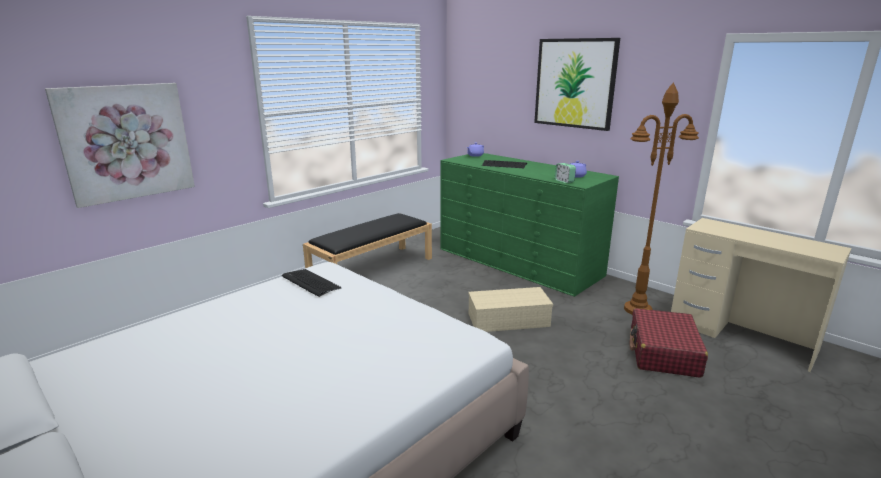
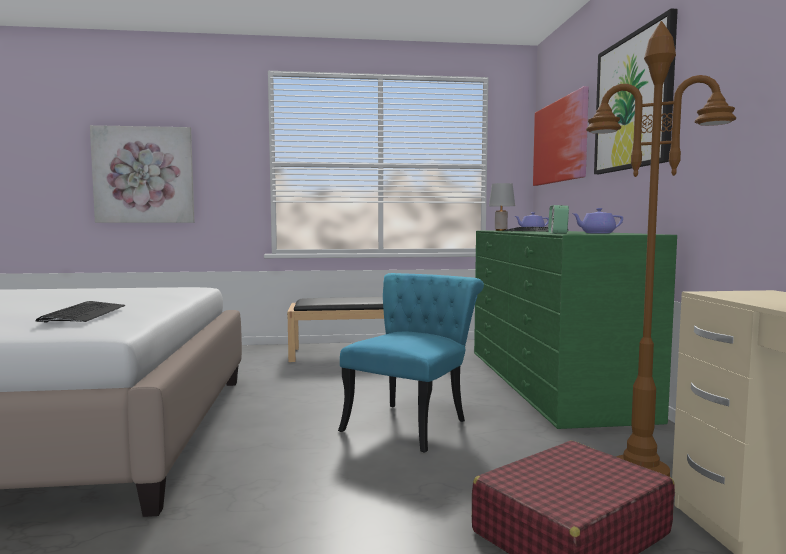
camera: 40 degrees right, 15 degrees down
(310, 283) = (151, 290): keyboard -> keyboard (84, 314)
(466, 161) = (501, 230): none -> grey table lamp
(486, 87) = (560, 141): none -> picture
(509, 319) = (411, 422): beige storage box -> turquoise chair

